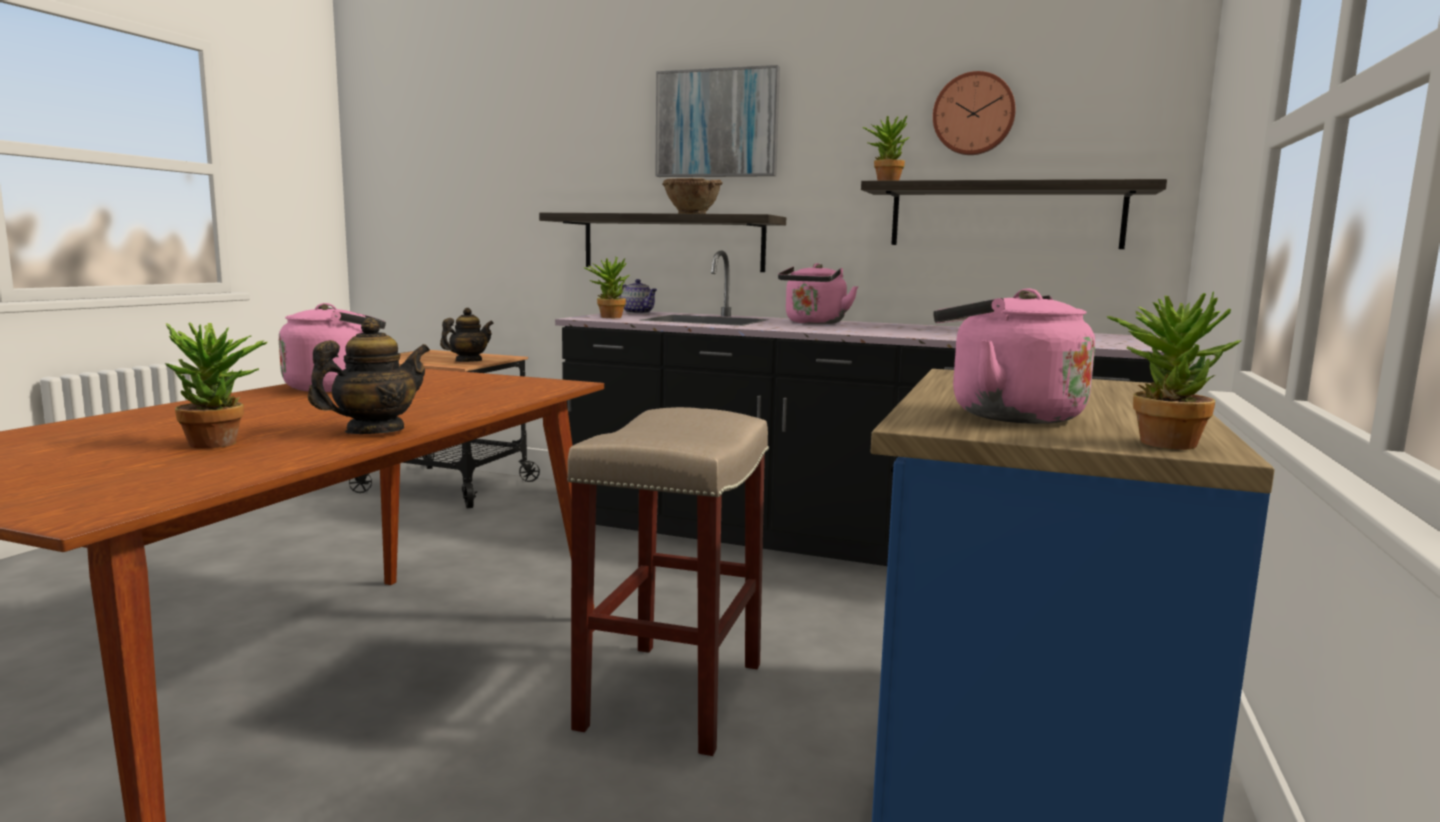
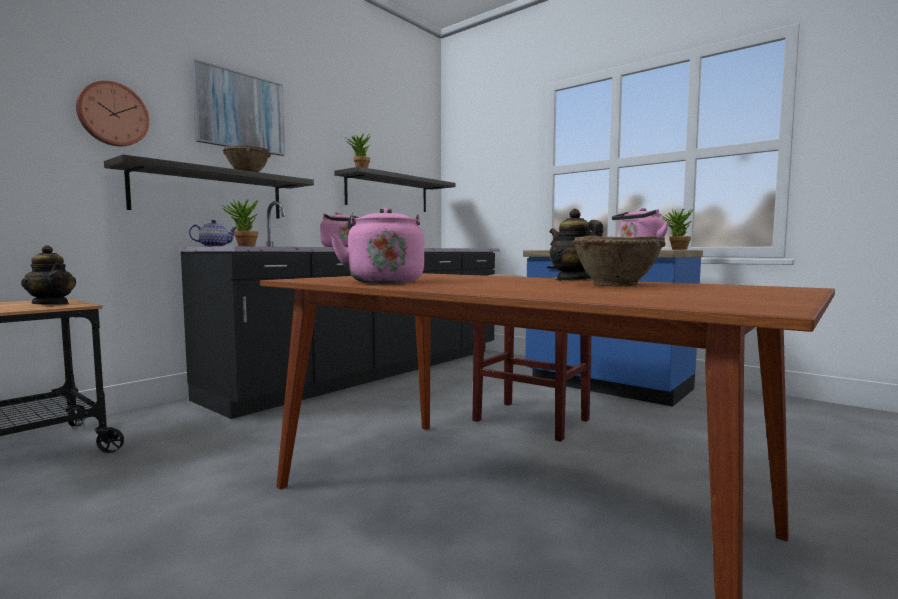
camera: 70 degrees left, 5 degrees down
(222, 444) = (617, 285): potted plant -> brown bowl
(468, 361) = (51, 304): teapot -> teapot turned 150 degrees clockwise
(973, 114) = (373, 141): wall clock -> wall clock (113, 114)

